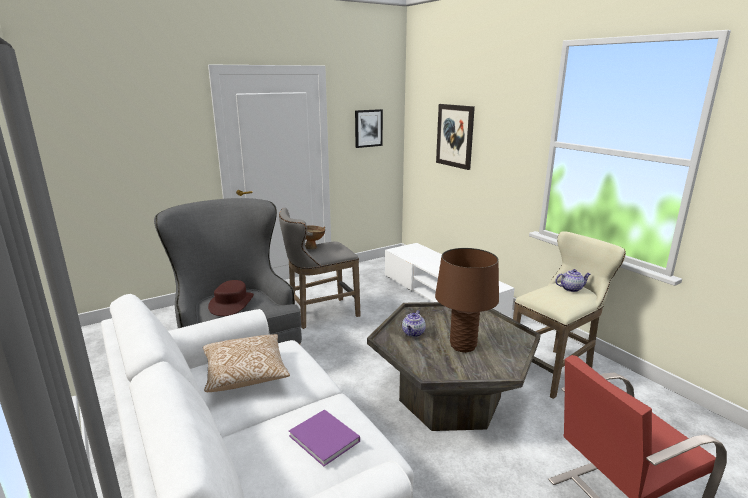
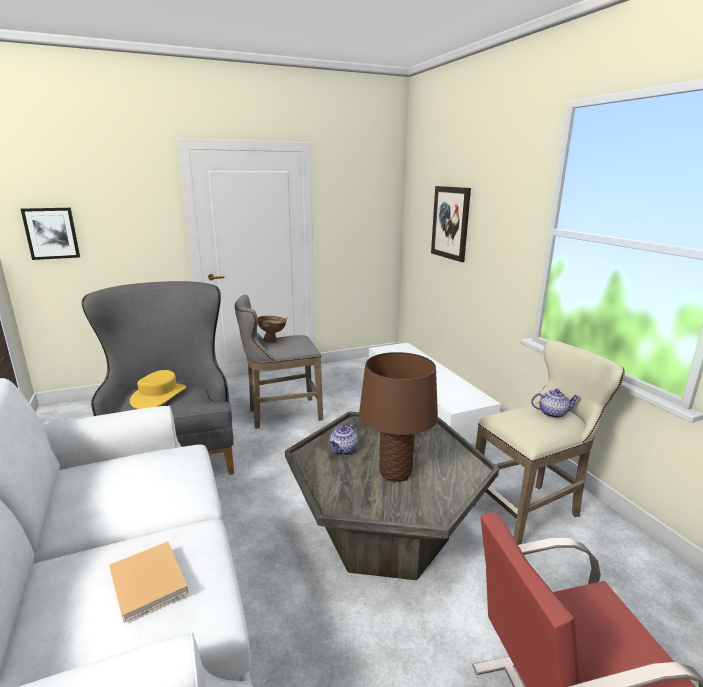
camera: 10 degrees right, 0 degrees up
(231, 303) = (159, 396): brown hat -> yellow hat
(246, 374) = (116, 482): pillow -> none
(325, 439) = (149, 583): purple book -> beige book
(368, 128) = (360, 213): picture -> picture (51, 233)

